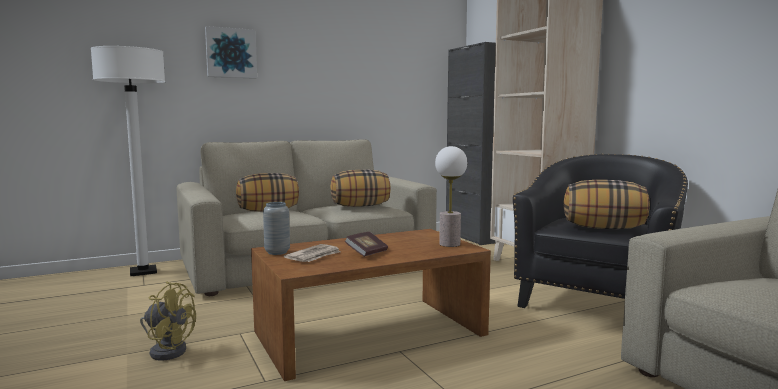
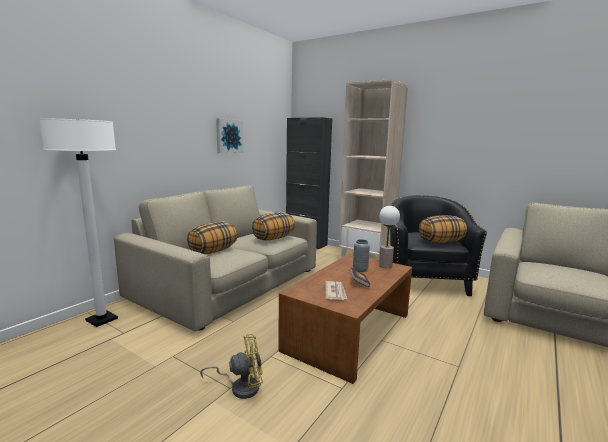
camera: 30 degrees left, 5 degrees up
(231, 53) = (149, 119): picture -> picture (228, 136)
(277, 252) = (305, 294): grey vase -> grey vase (360, 270)

